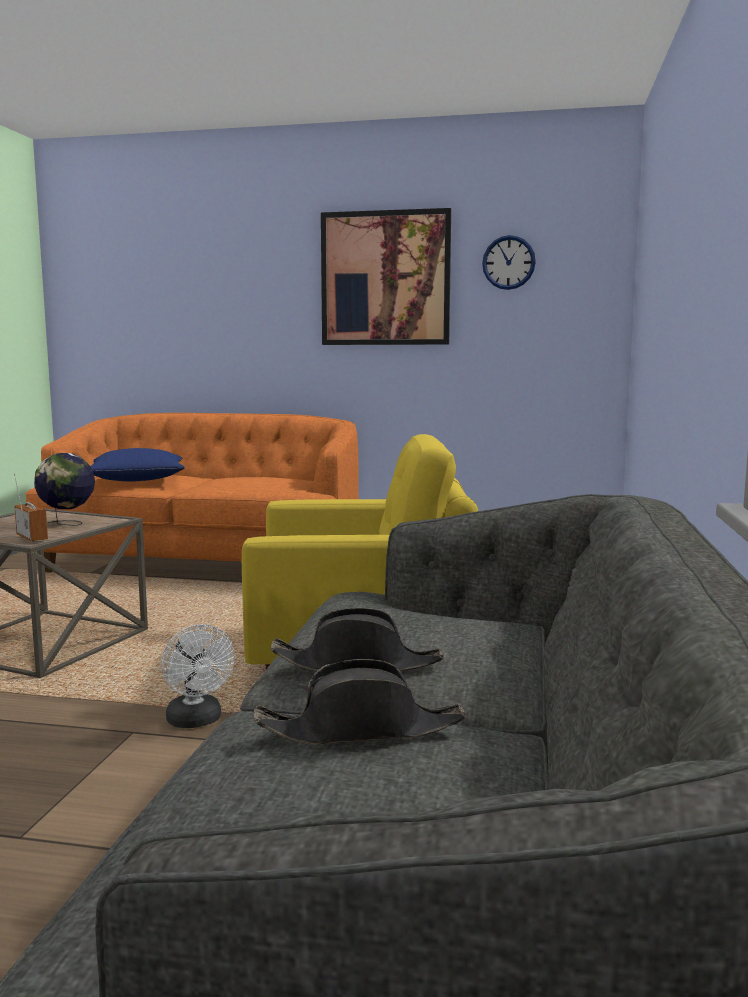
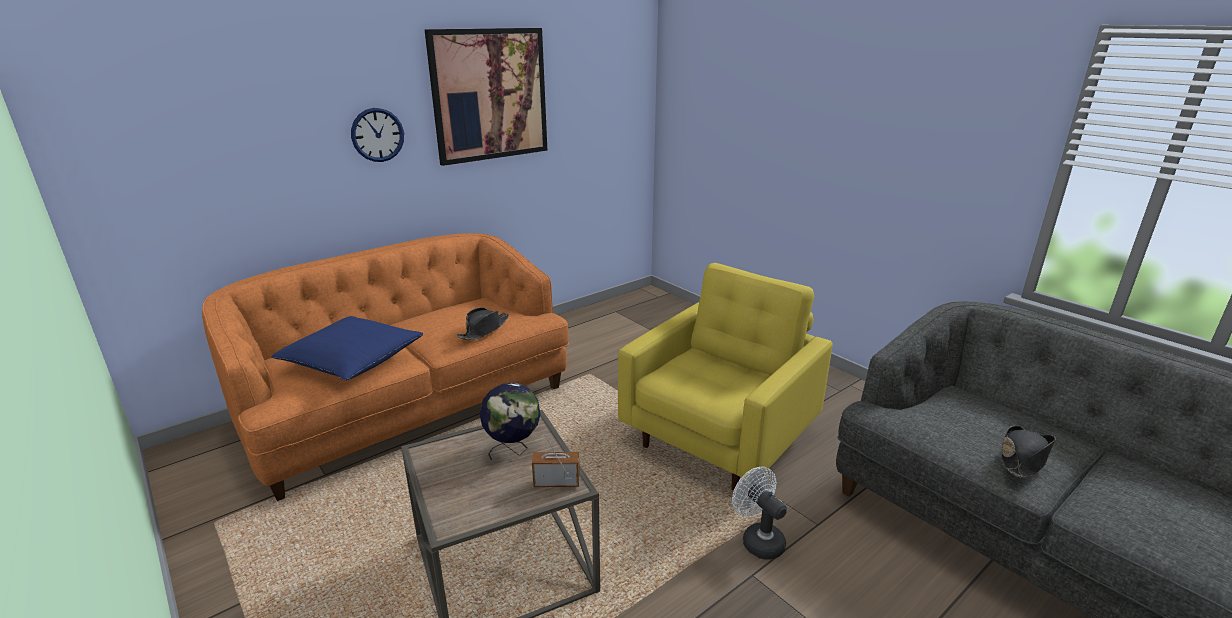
camera: 50 degrees left, 15 degrees up
(197, 721) = (758, 539): white fan -> white fan turned 135 degrees counterclockwise
(362, 729) = (1129, 492): black hat -> black hat (484, 330)
(508, 262) = (582, 75): wall clock -> wall clock (377, 135)

